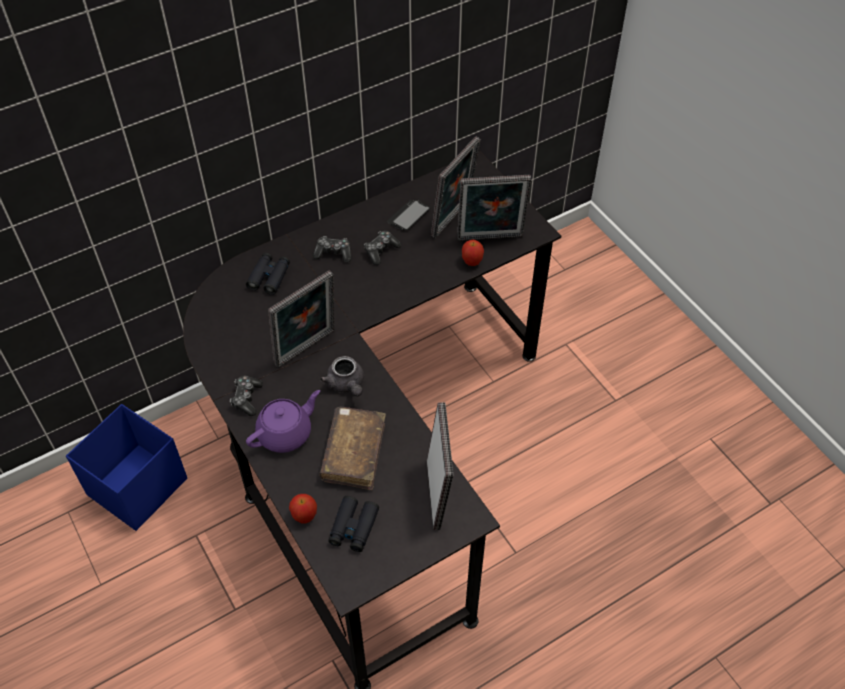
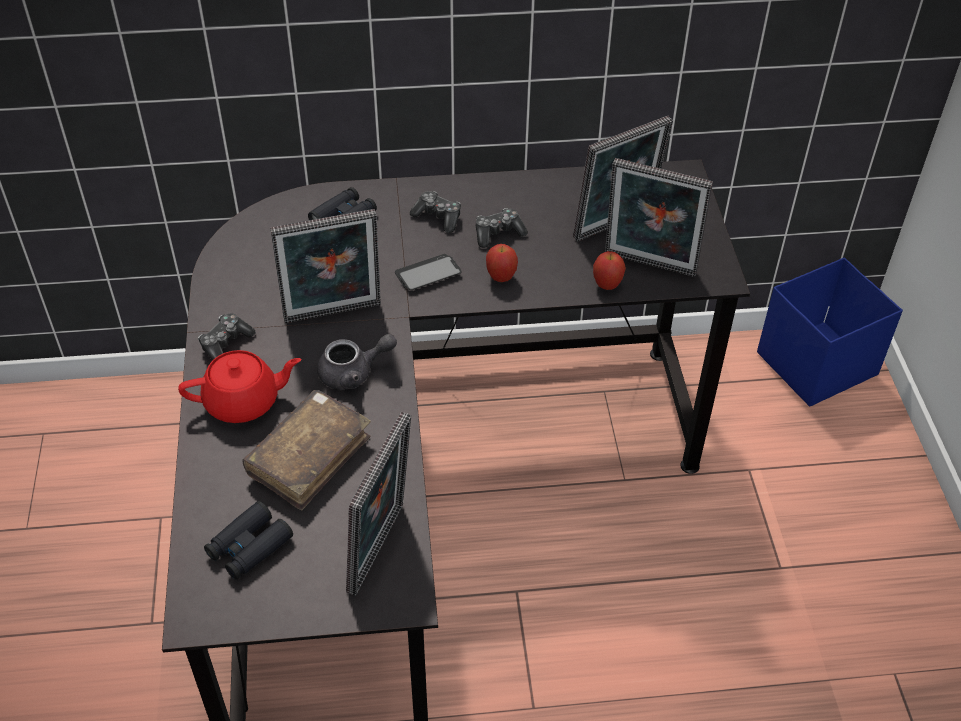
camera: 25 degrees right, 5 degrees down
(136, 488) = (129, 436): blue storage box -> blue storage box (814, 364)
(286, 433) = (244, 402): purple teapot -> red teapot
(304, 516) = (200, 508): apple -> apple (501, 277)
(346, 385) = (354, 373): grey teapot -> grey teapot turned 105 degrees counterclockwise
(408, 216) = (559, 205): phone -> phone (428, 274)

